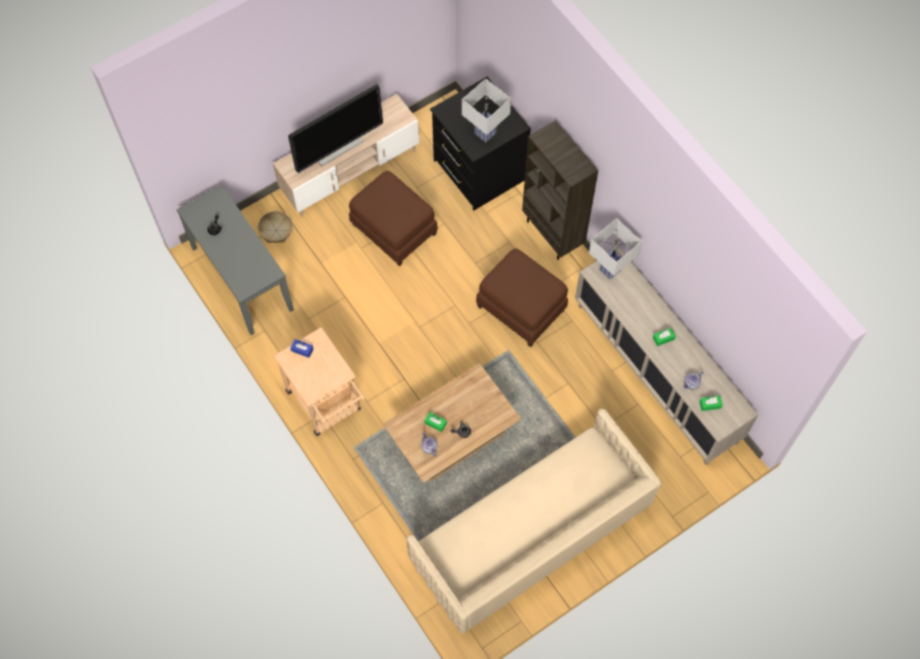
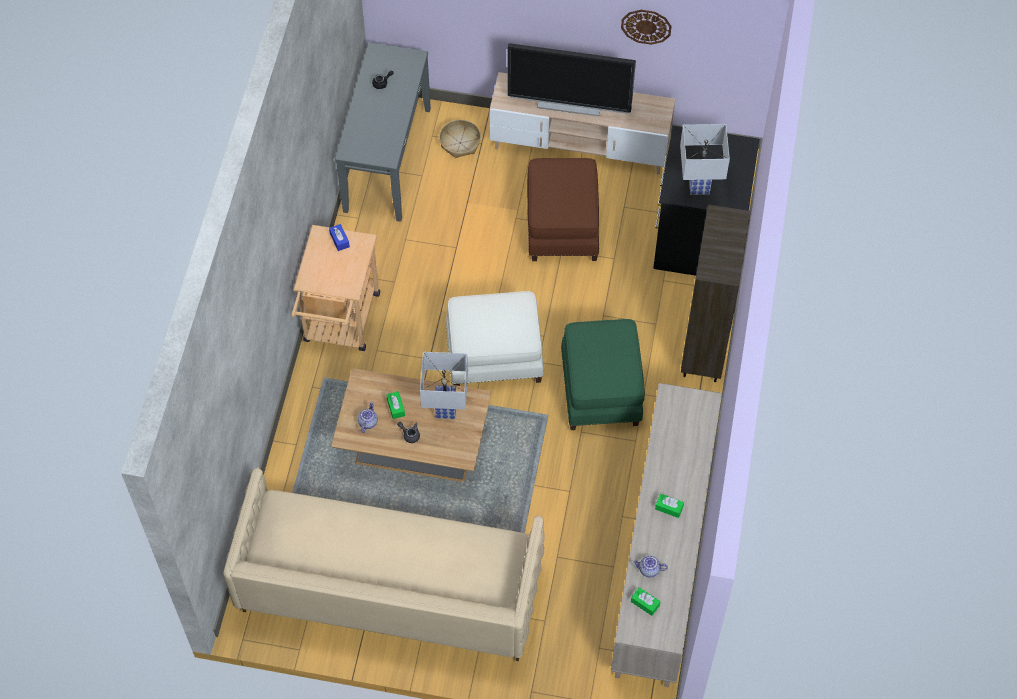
camera: 45 degrees right, 5 degrees down
(365, 56) = (646, 26): none -> wall clock
(439, 342) = (494, 355): none -> white ottoman
(521, 307) = (601, 389): brown ottoman -> green ottoman
(610, 269) = (689, 405): white table lamp -> white table lamp (446, 409)

